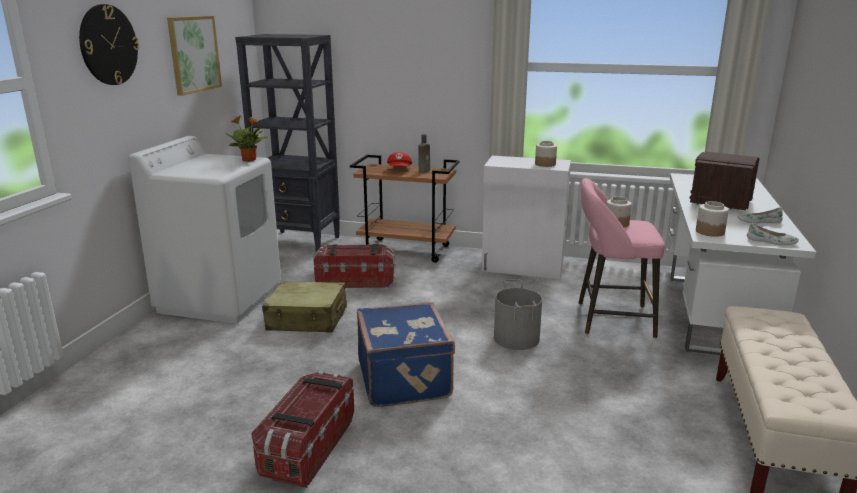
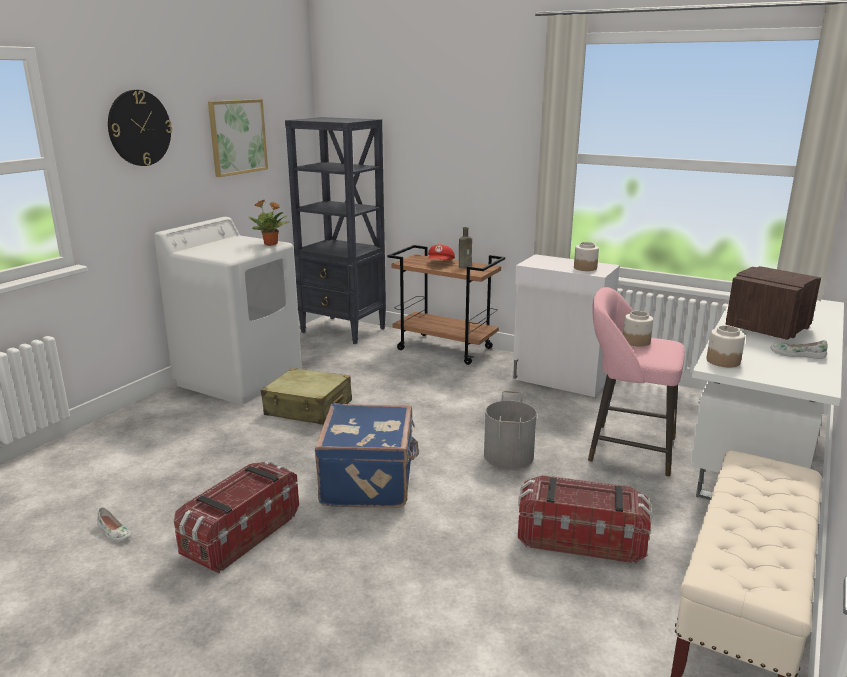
camera: 15 degrees right, 0 degrees up
(355, 281) = (375, 375): storage box -> storage box (580, 539)
(771, 242) = (791, 380): white shoe -> white shoe (113, 532)

